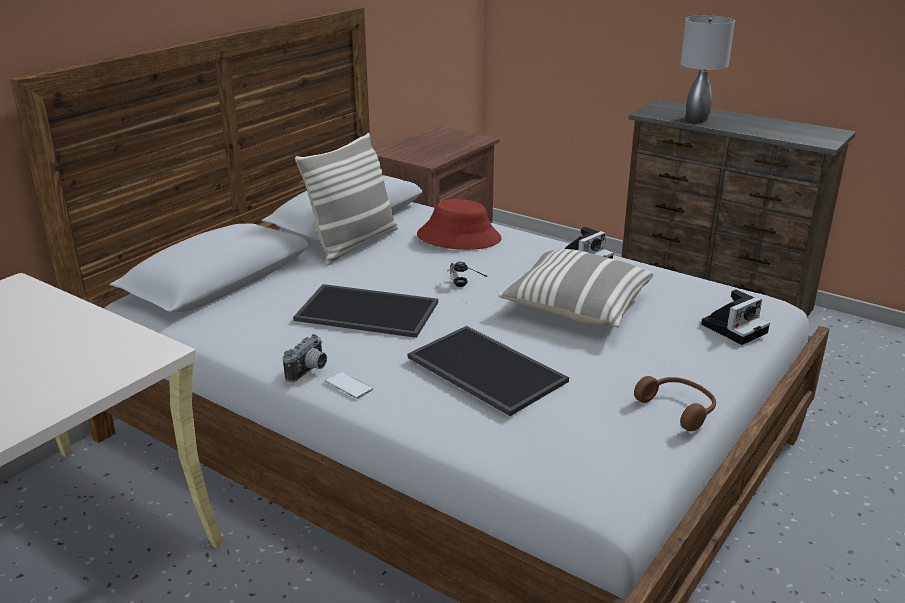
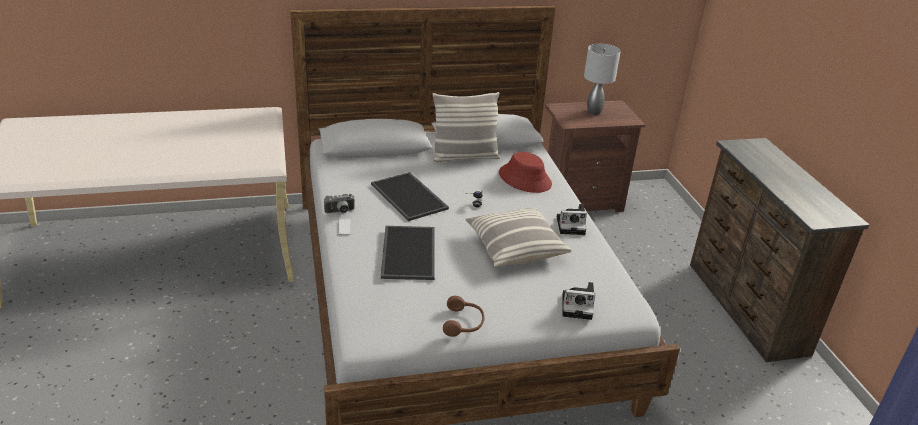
camera: 40 degrees right, 5 degrees up
(698, 119) = (758, 164): grey table lamp -> grey table lamp (594, 112)

